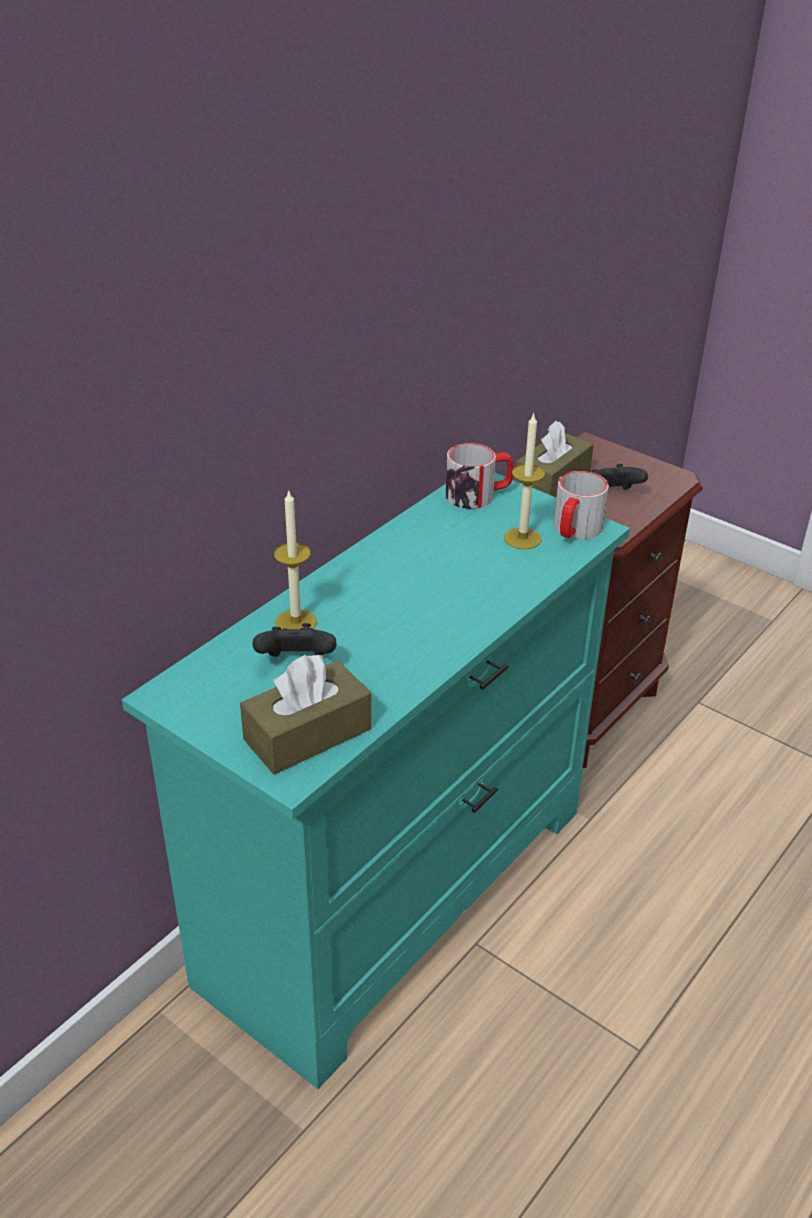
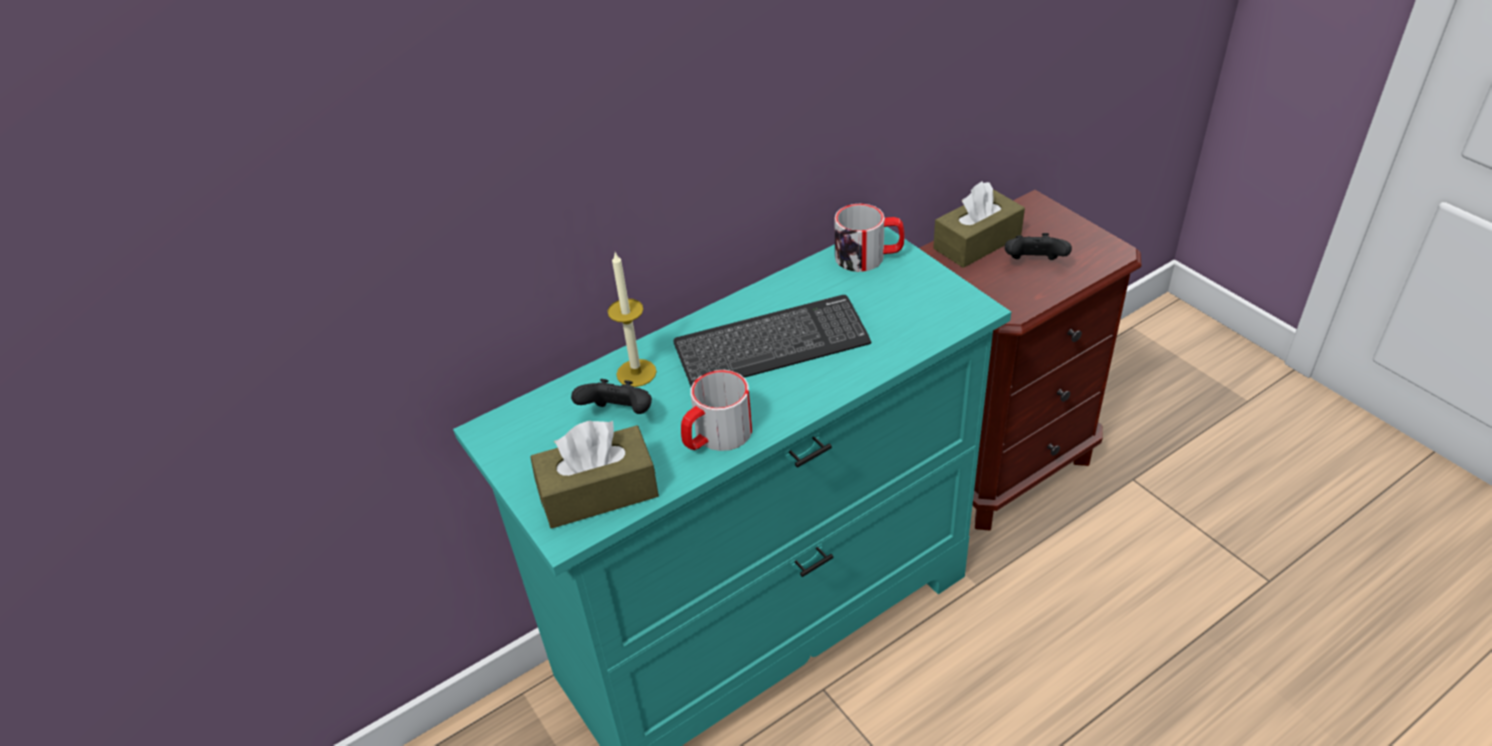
camera: 20 degrees right, 5 degrees up
(421, 582) = (772, 346): none -> keyboard
(522, 538) = (893, 310): candle -> none
(574, 530) = (951, 307): mug -> mug (715, 436)

